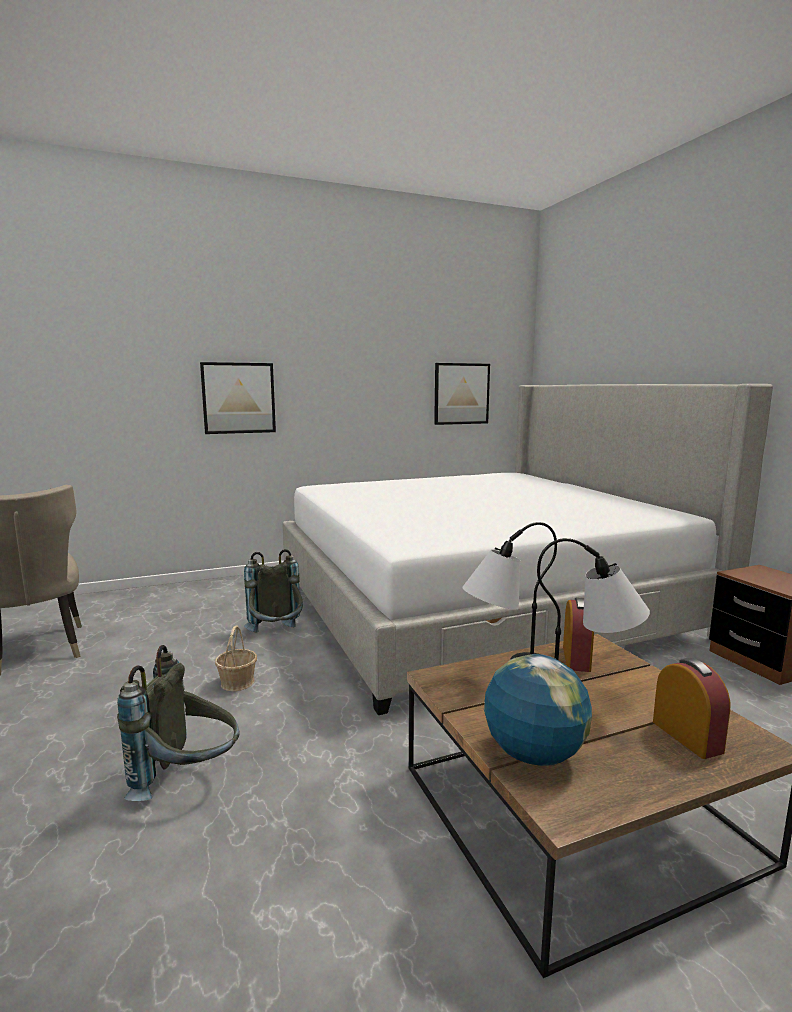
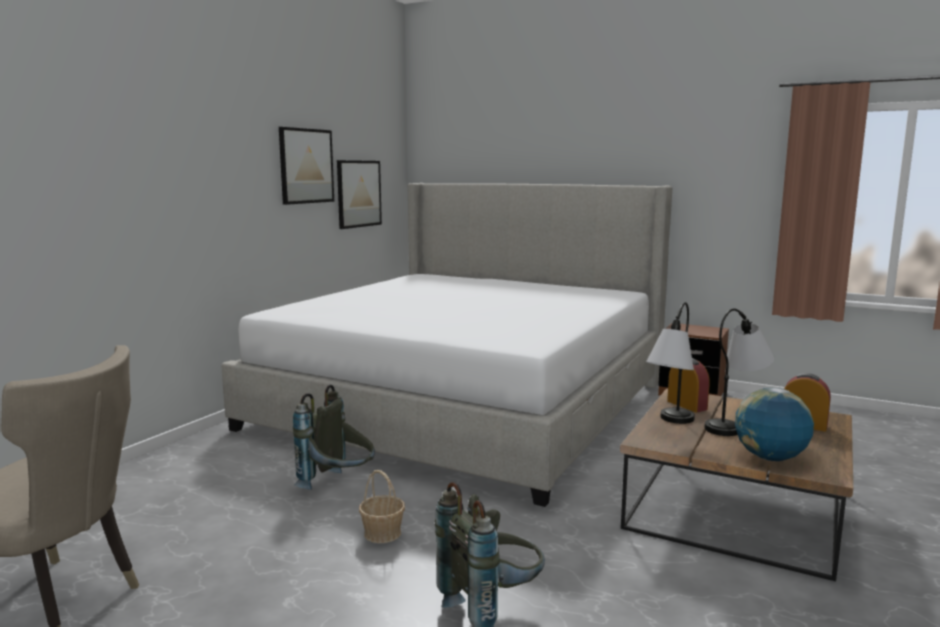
camera: 40 degrees left, 0 degrees up
(238, 398) = (152, 208): picture -> picture (306, 166)

